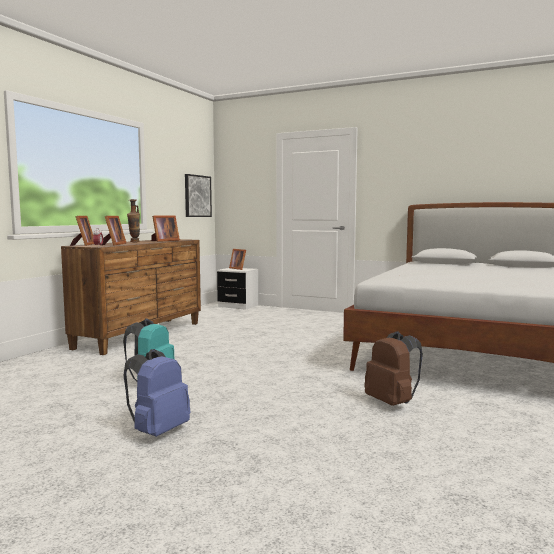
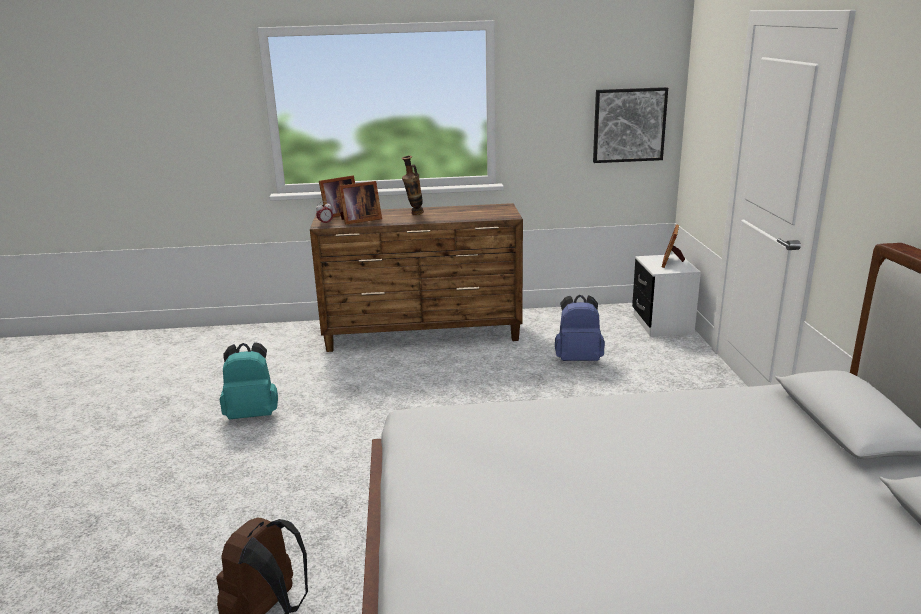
camera: 60 degrees right, 15 degrees up
(157, 431) = (111, 477): blue backpack -> blue backpack (578, 359)
(164, 241) = (462, 215): picture frame -> none

